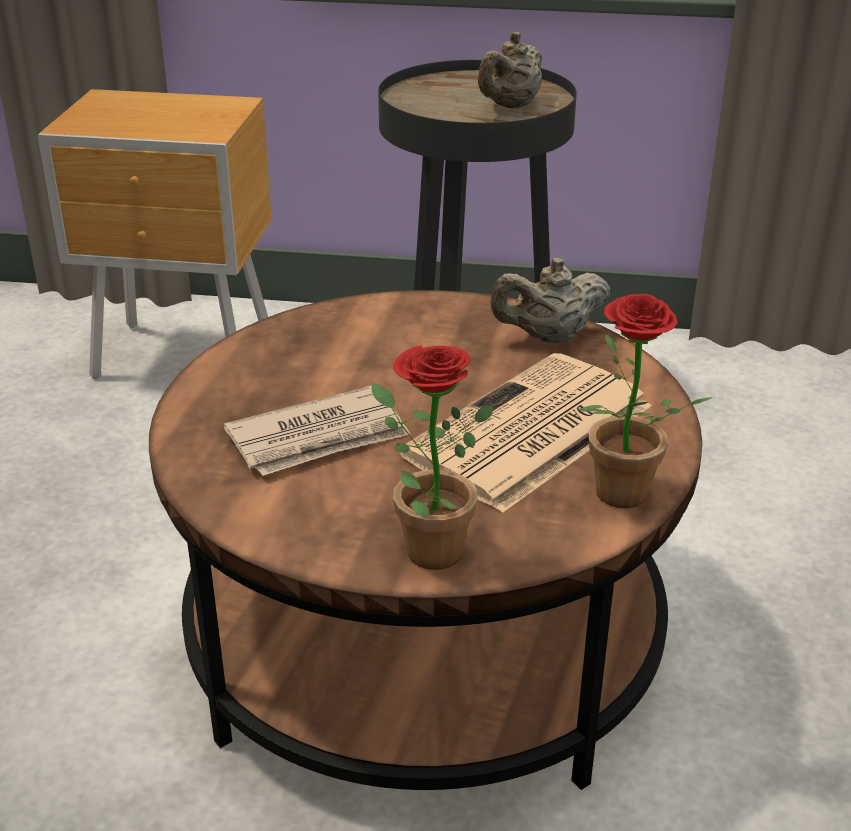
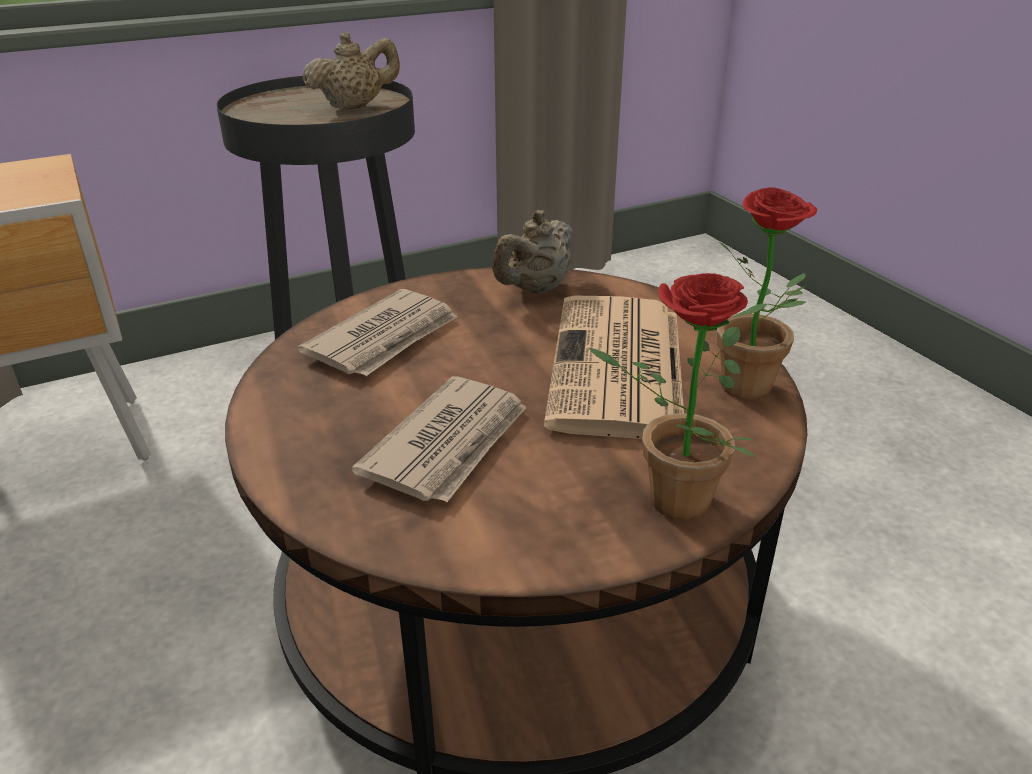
camera: 35 degrees left, 0 degrees up
(370, 337) = (385, 338): none -> newspaper
(510, 106) = (355, 107): beige teapot -> beige teapot turned 120 degrees counterclockwise

